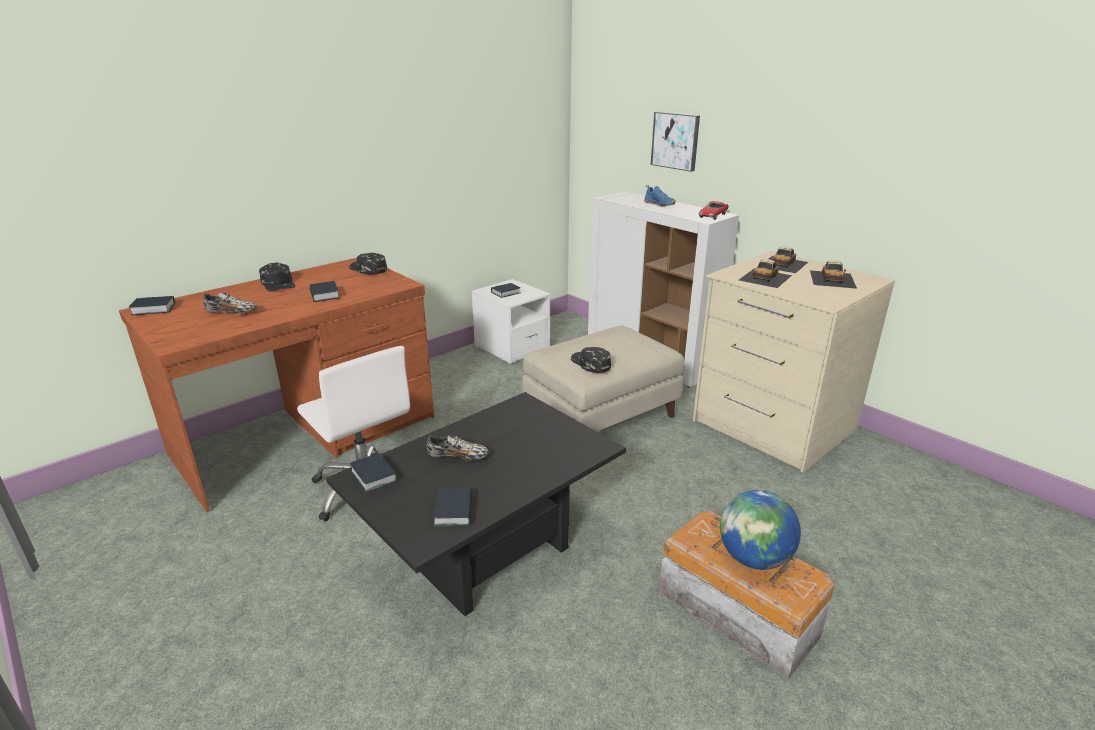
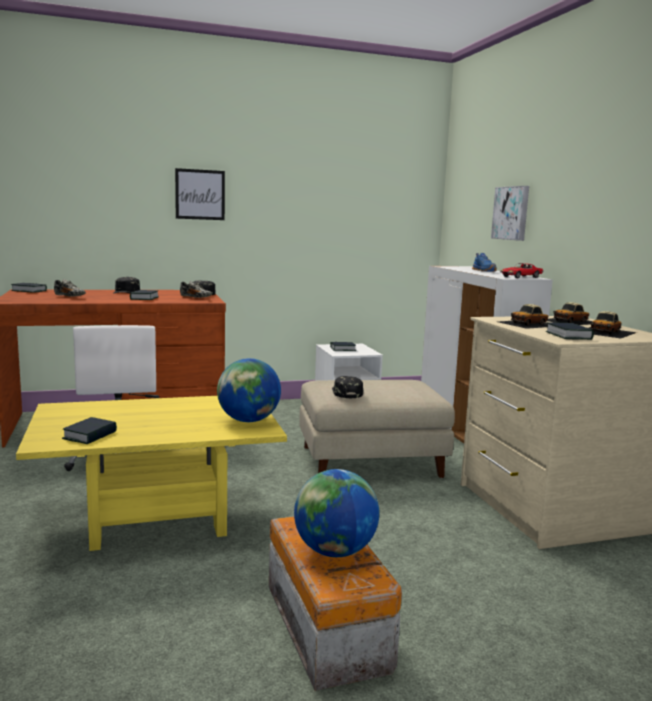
camera: 25 degrees right, 15 degrees down
(332, 144) = (200, 194): none -> picture
(374, 476) = (69, 409): book -> book (568, 336)
(458, 457) = (143, 412): shoe -> shoe (196, 298)
(486, 551) = (157, 519): black coffee table -> yellow coffee table
(569, 437) = (248, 421): none -> globe

